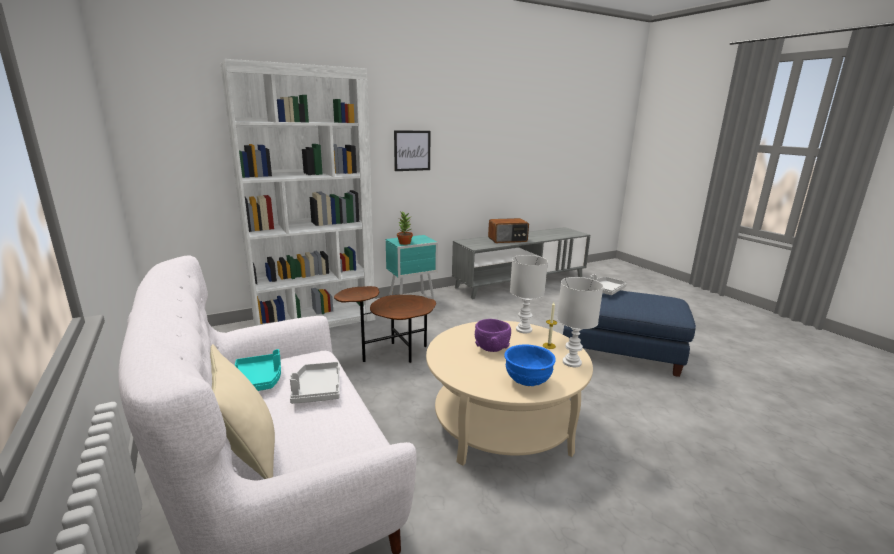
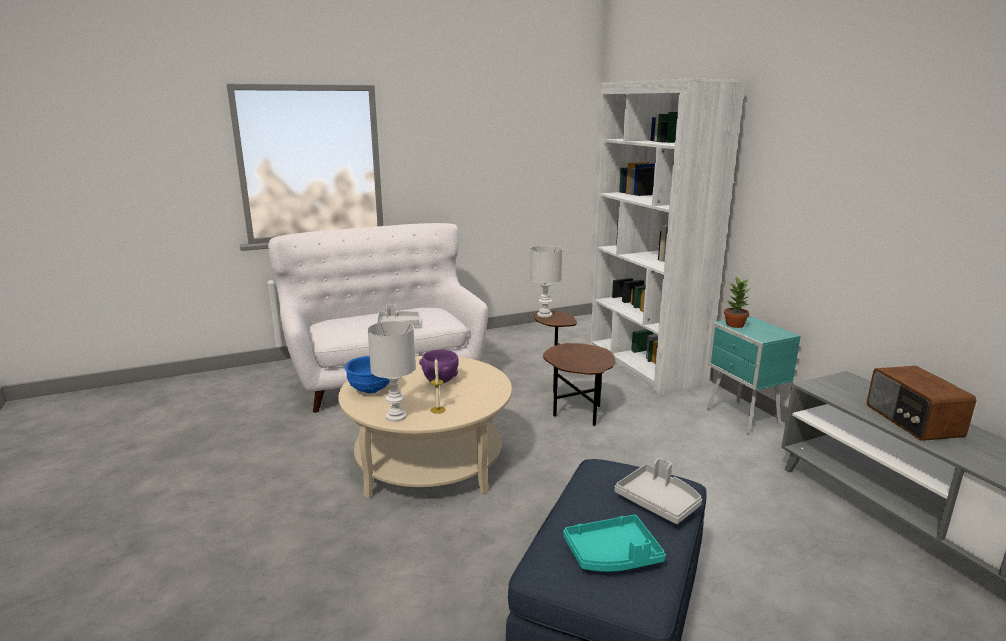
camera: 95 degrees right, 0 degrees up
(249, 455) = (343, 318): beige pillow -> none
(259, 380) = (420, 311): turquoise tray -> turquoise tray (613, 555)
(412, 150) = (812, 196): picture -> none
(524, 329) = (482, 401): white table lamp -> white table lamp (545, 315)

